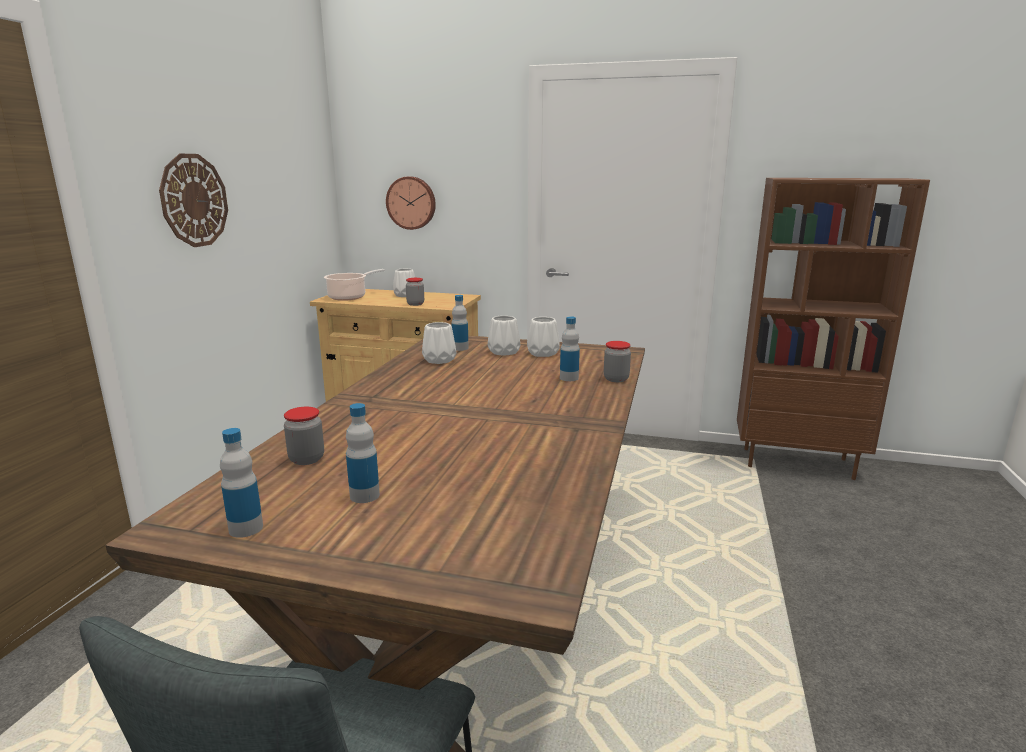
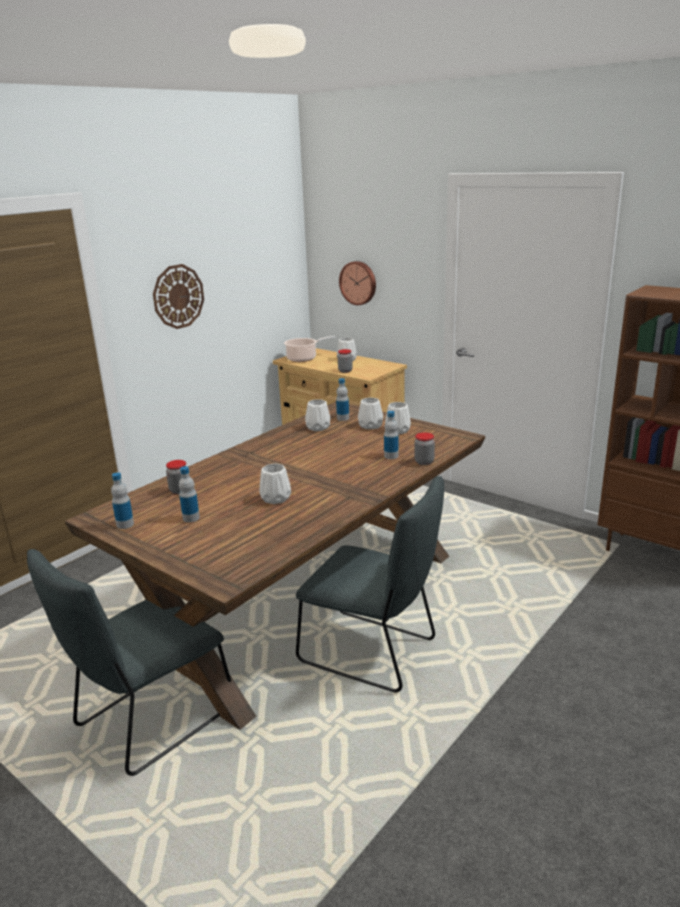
camera: 25 degrees right, 5 degrees up
(474, 446) = (274, 498): none -> white vase
(613, 649) = (373, 653): none -> grey chair

